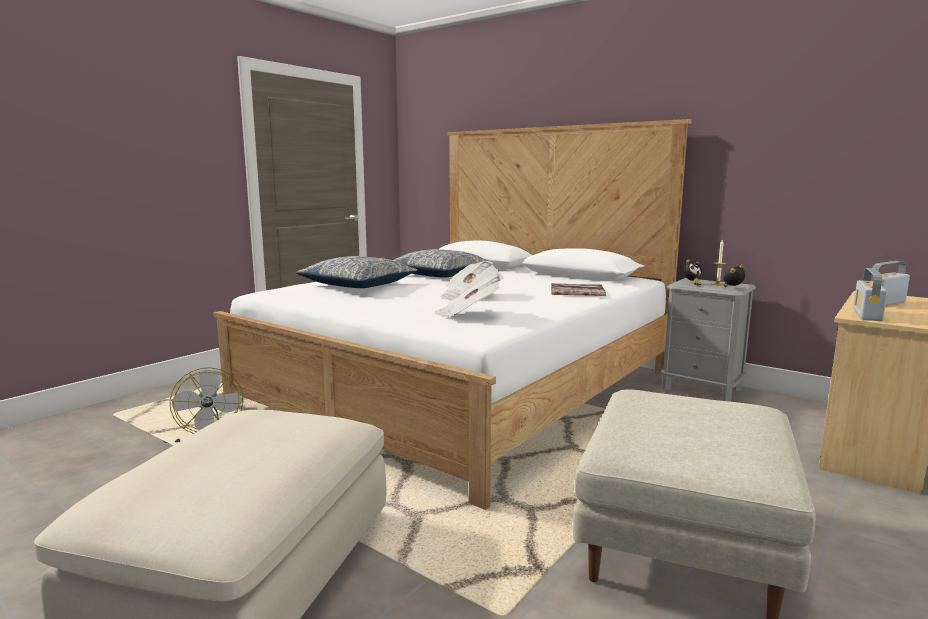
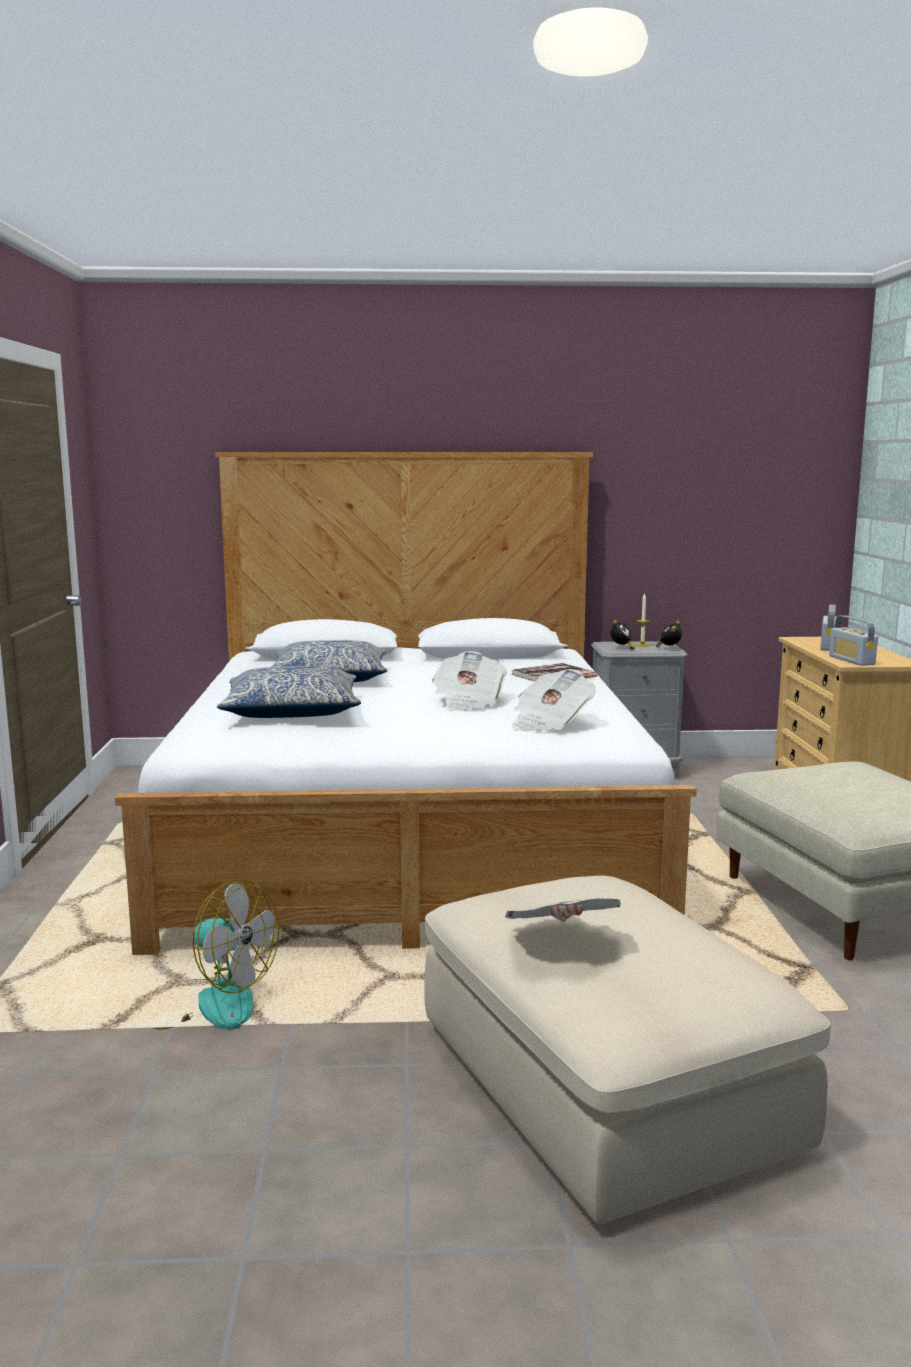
camera: 40 degrees left, 0 degrees up
(203, 444) = (561, 940): none -> newspaper

